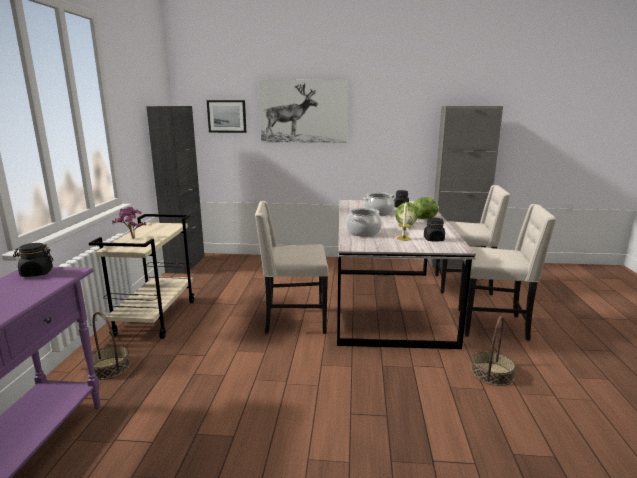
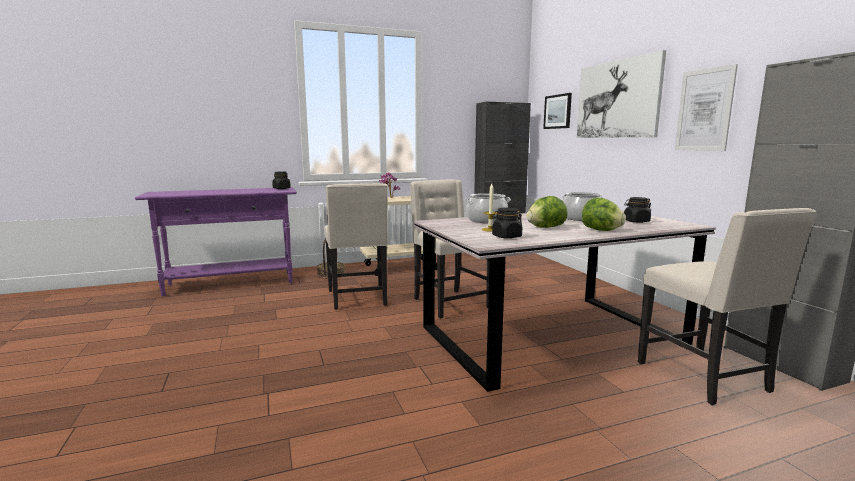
camera: 65 degrees right, 5 degrees down
(384, 125) = (704, 110): none -> picture
(492, 373) = (444, 417): basket -> none
(493, 325) = (592, 412): beige chair -> beige chair (358, 298)

